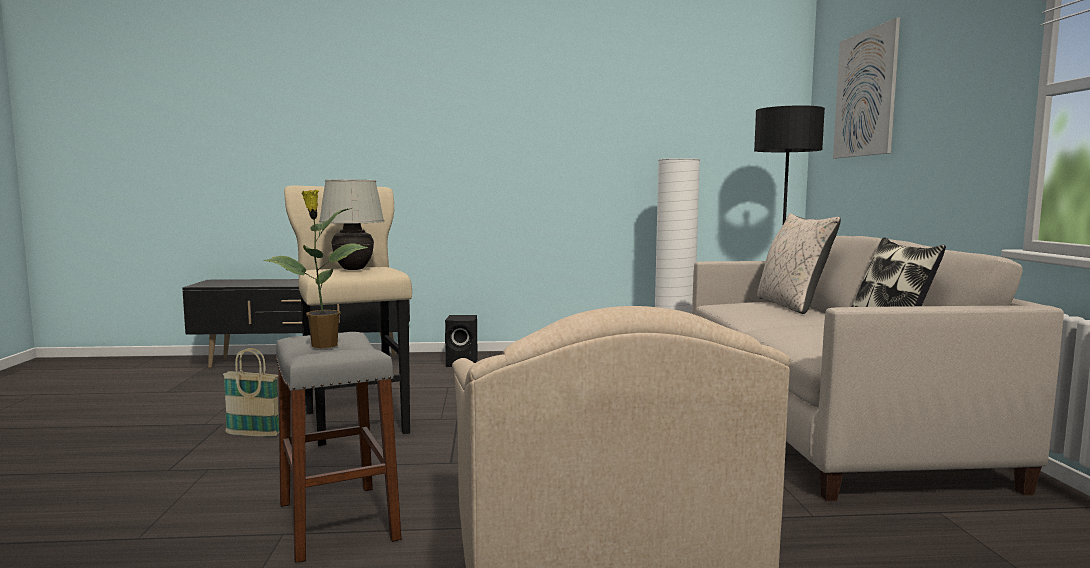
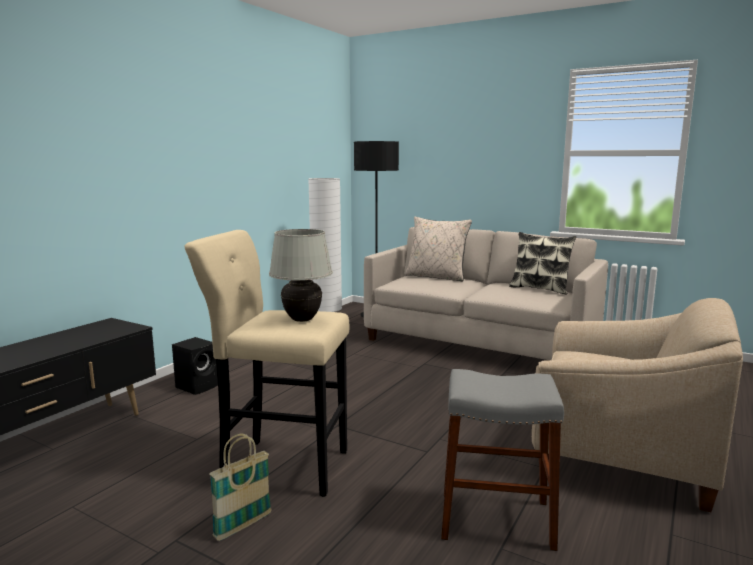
camera: 55 degrees left, 5 degrees up
(323, 345) = (503, 385): potted plant -> none
(865, 94) = (416, 134): picture -> none

